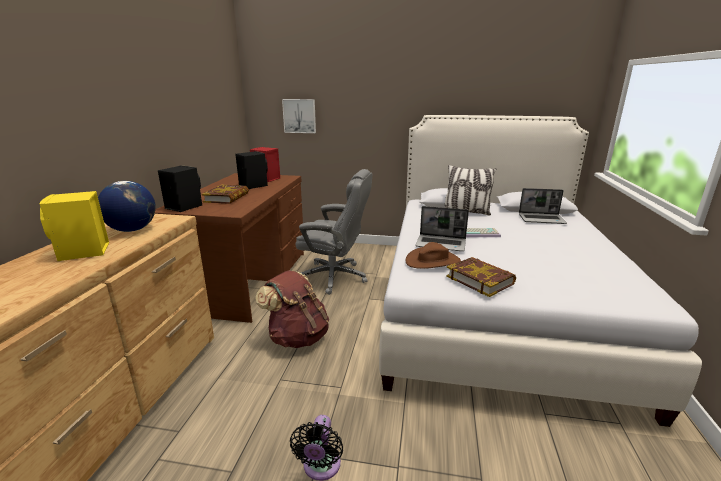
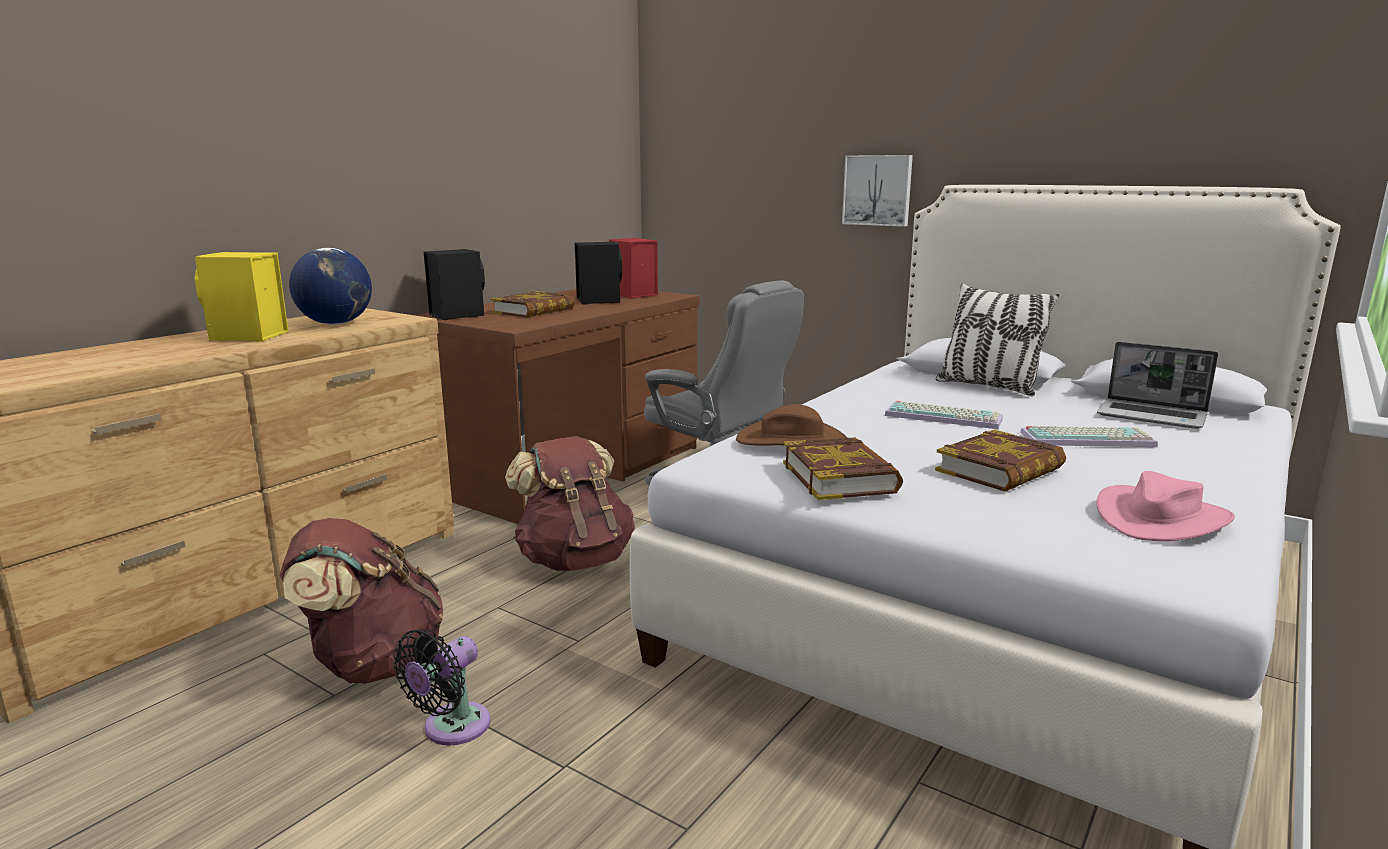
camera: 25 degrees right, 5 degrees down
(238, 442) = (372, 665): none -> brown backpack
(299, 116) = (725, 188): picture -> picture (877, 190)
(441, 244) = (850, 422): laptop -> none
(530, 261) = (1000, 470): none -> book
(537, 236) = (1087, 438): none -> keyboard
(610, 275) = (1161, 518): none -> pink hat

